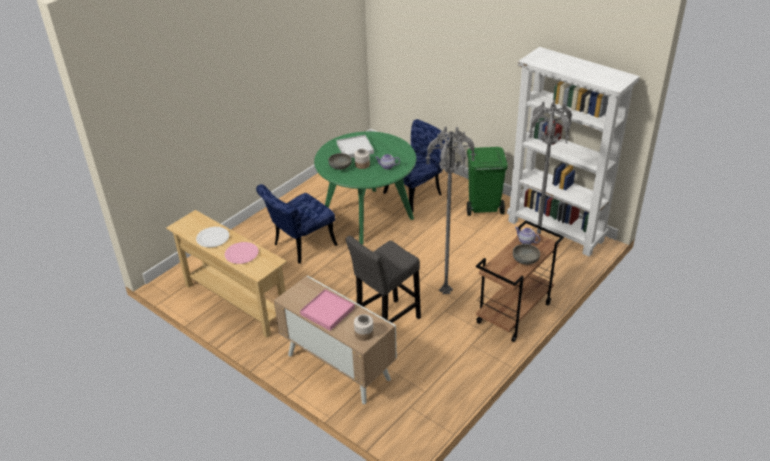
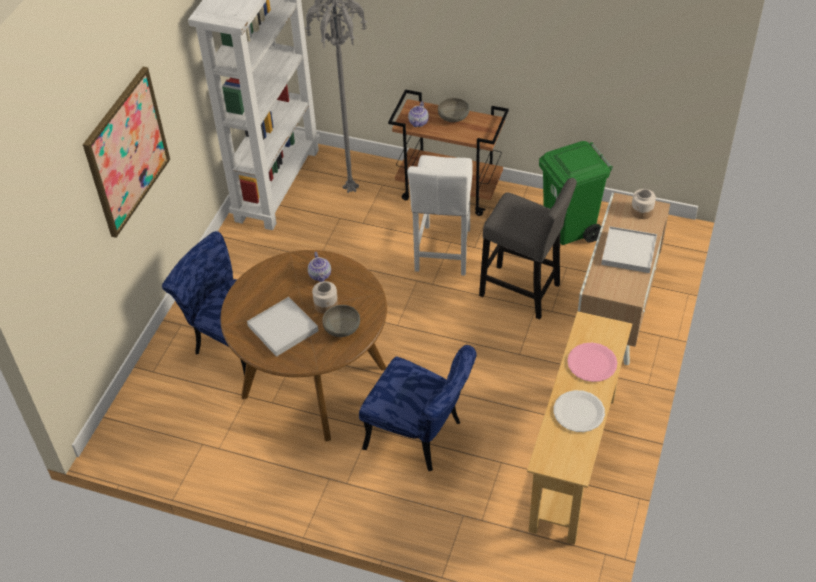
camera: 110 degrees left, 10 degrees up
(327, 311) = (629, 252): pink tray -> white tray
(368, 215) = (314, 381): green dining table -> brown dining table
(447, 293) = (443, 253): grey floor lamp -> white stool
(461, 55) = (126, 152): none -> picture
(483, 208) = (250, 260): green trash can -> green trash can (570, 229)

